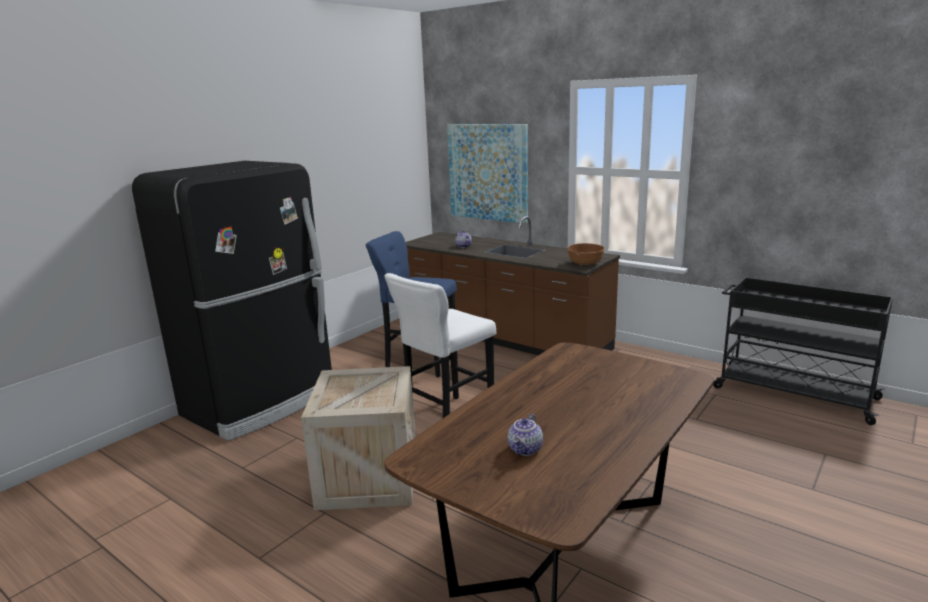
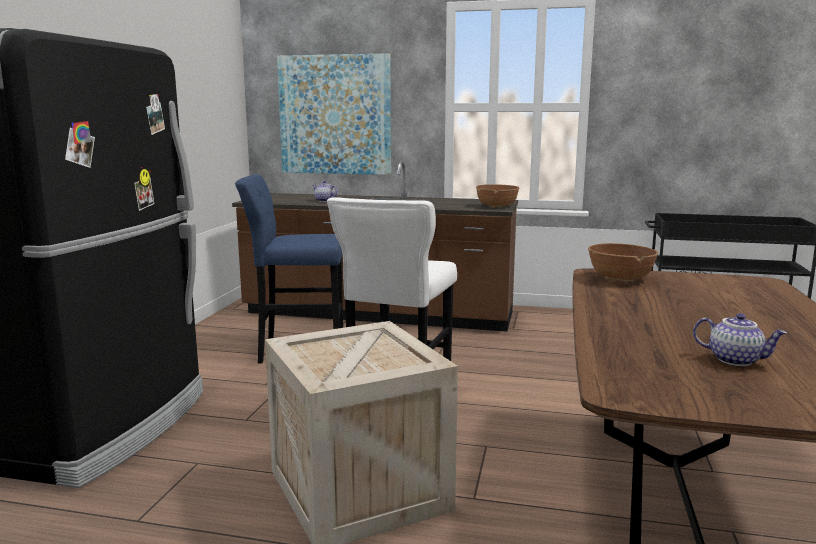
camera: 25 degrees left, 5 degrees down
(526, 450) = (735, 360): teapot -> teapot turned 60 degrees counterclockwise
(576, 358) = (620, 279): none -> brown bowl

